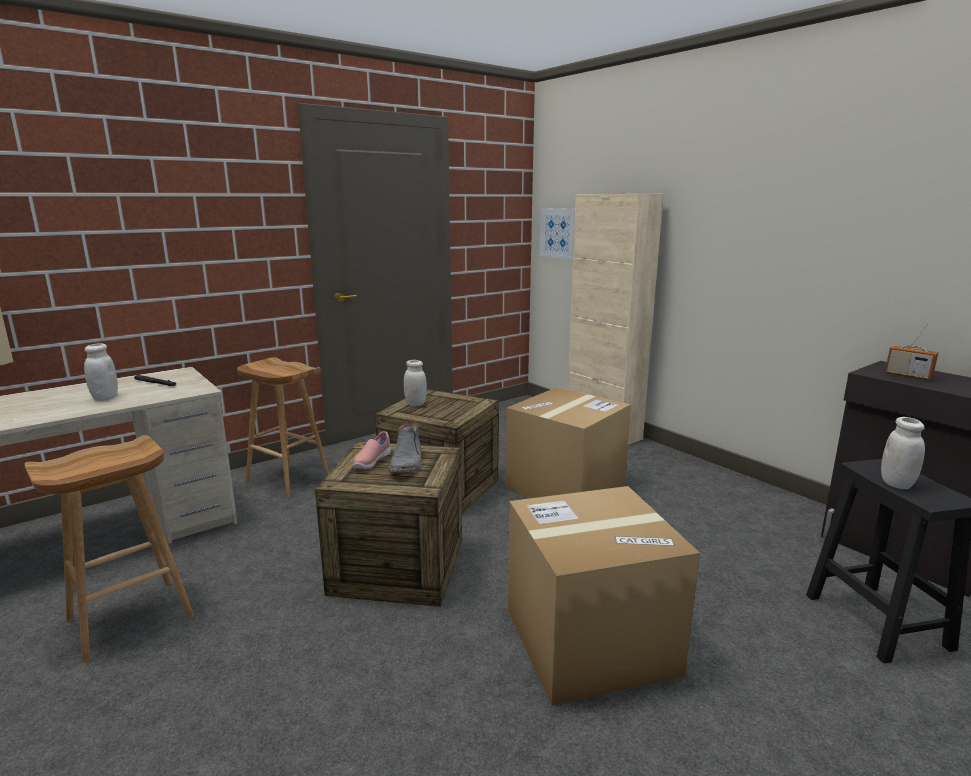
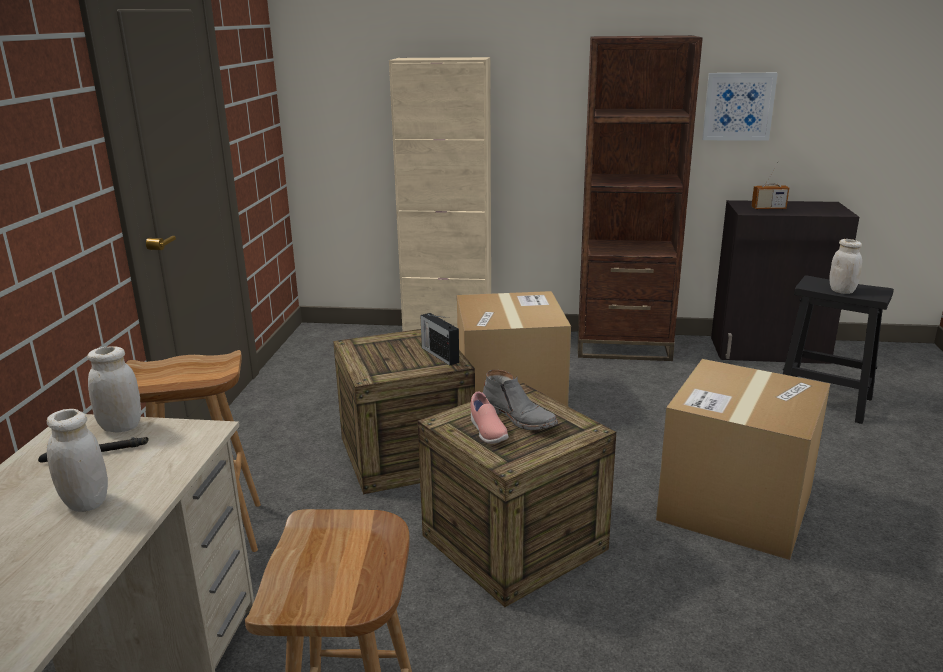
camera: 45 degrees left, 5 degrees up
(415, 404) = (370, 359): white jar -> white jar (121, 427)
(456, 414) = (439, 354): none -> radio
(558, 233) = (331, 108): picture -> picture (738, 106)
(735, 489) = (623, 347): none -> brown bookcase

